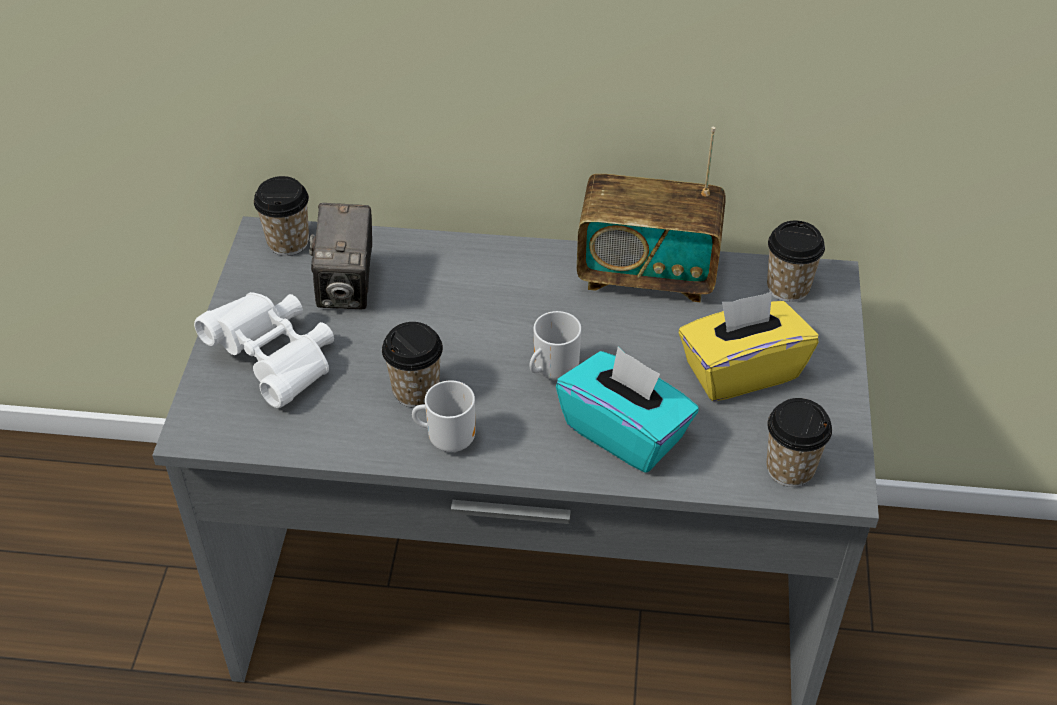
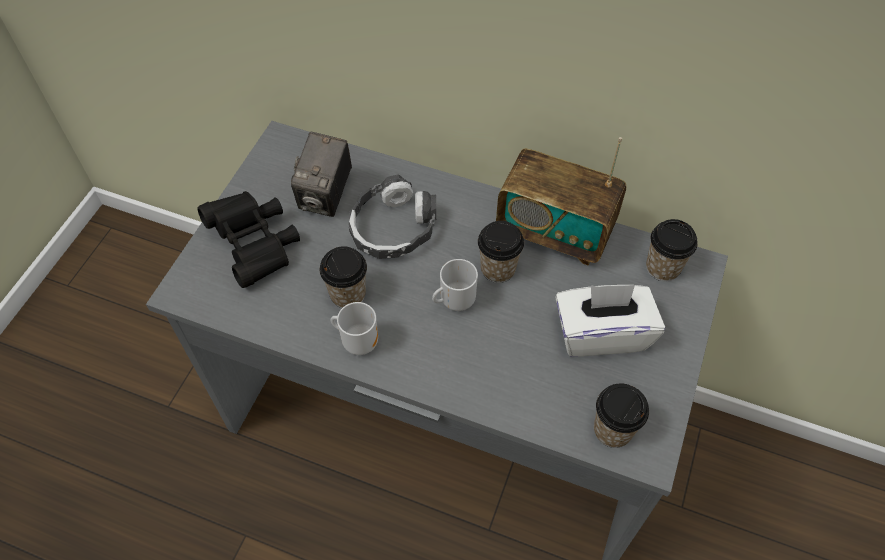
camera: 15 degrees right, 10 degrees up
(276, 360) = (256, 246): white binoculars -> black binoculars
(288, 242) = (296, 149): cup -> cup (498, 269)
(446, 307) = (393, 228): none -> headphones
(625, 432) = (493, 366): turquoise tissue box -> none
(741, 370) = (601, 333): yellow tissue box -> white tissue box

